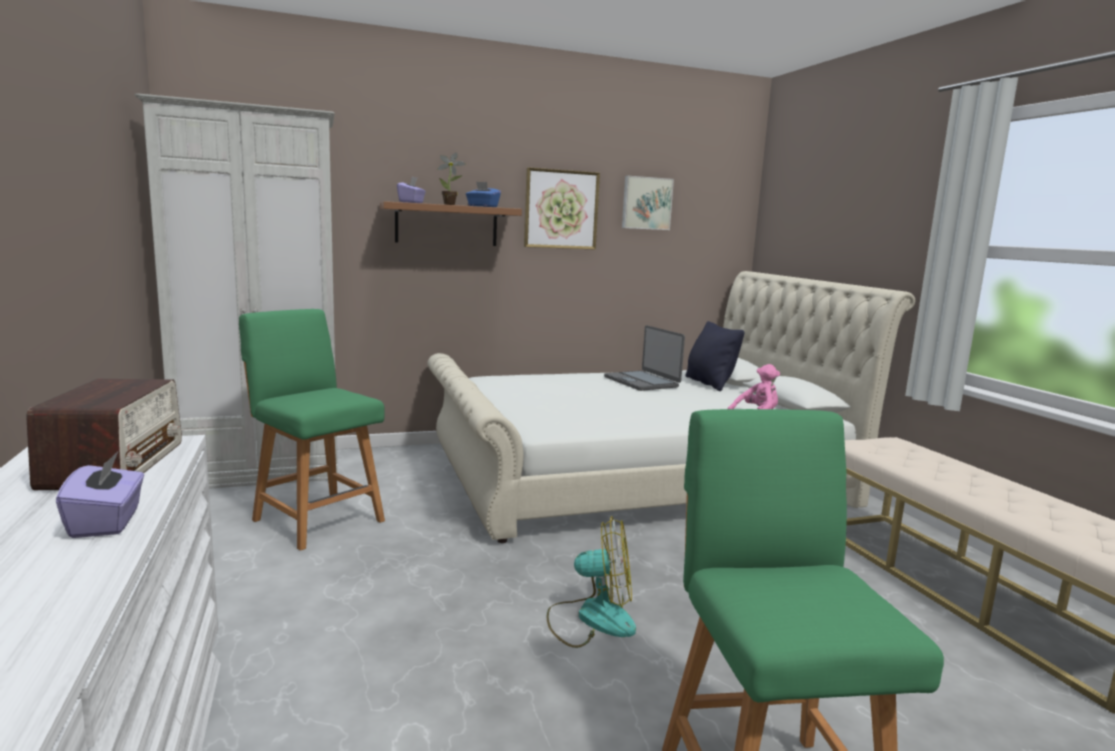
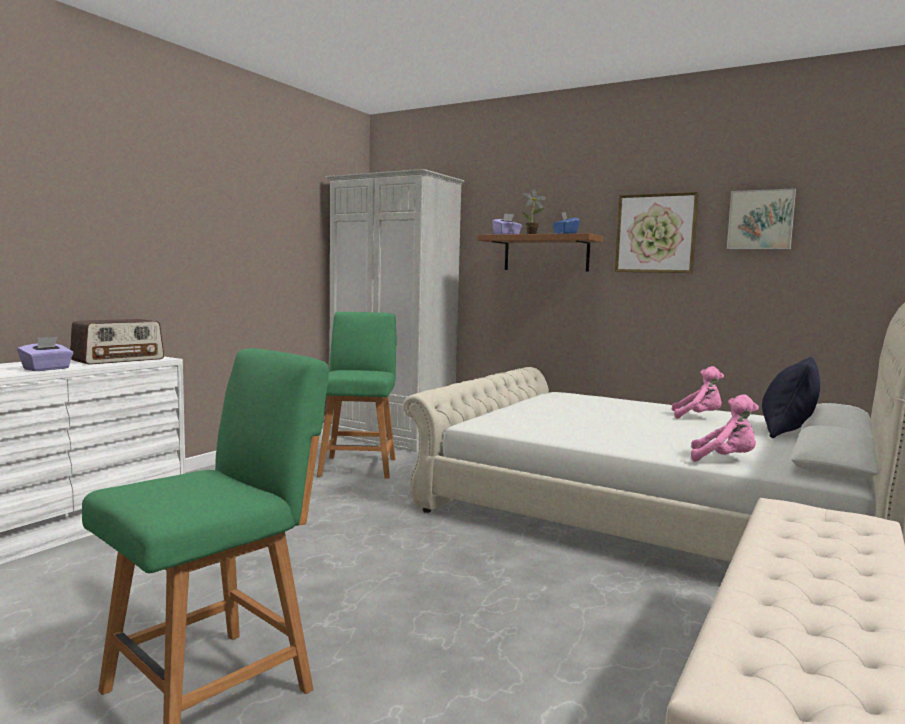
camera: 50 degrees right, 5 degrees down
(591, 619) = (368, 567): fan -> none
(642, 382) = (698, 417): laptop -> pink plush toy

